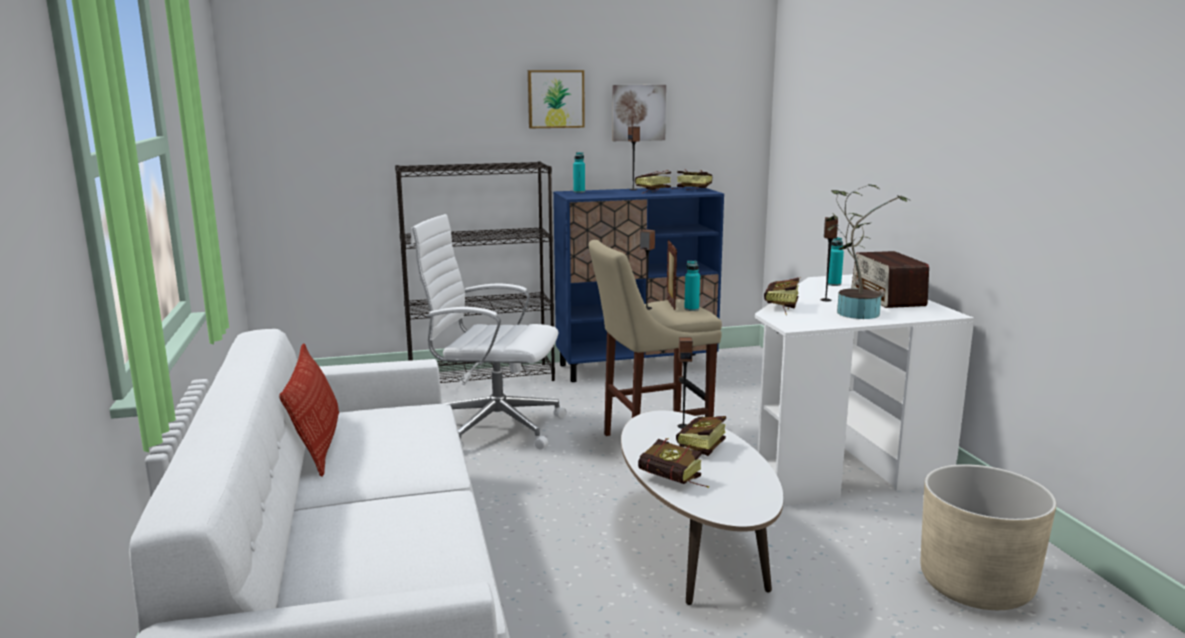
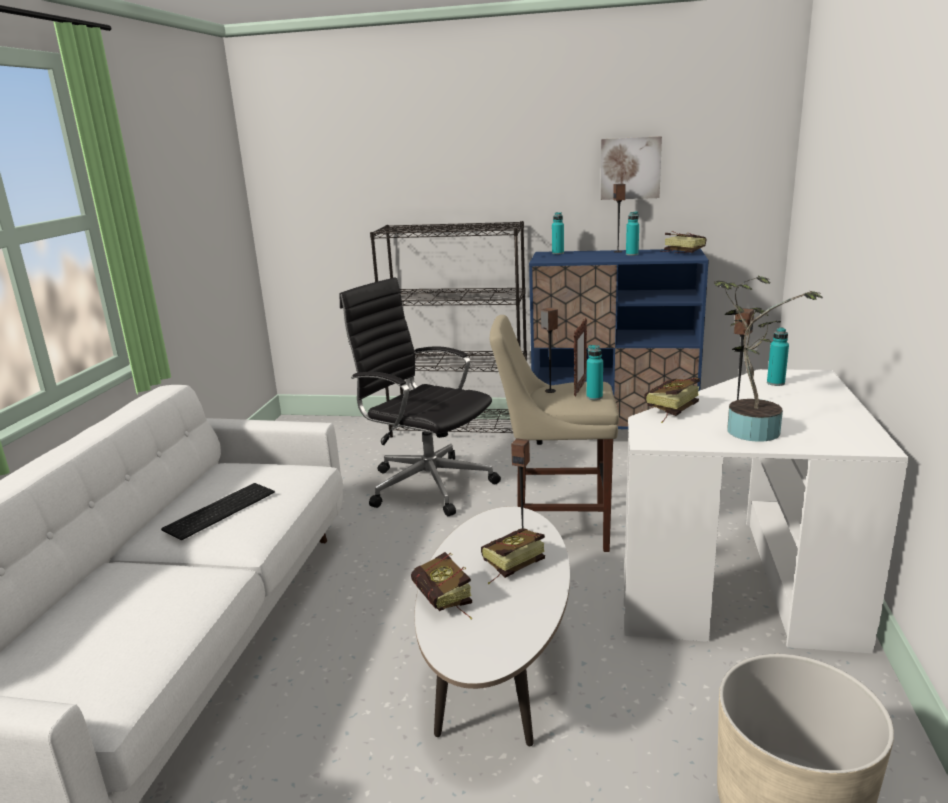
camera: 25 degrees right, 5 degrees up
(317, 443) = (186, 495): pillow -> none
(380, 447) = (220, 509): none -> keyboard
(493, 427) = (427, 484): white office chair -> black office chair
(555, 99) = (539, 156): picture -> none
(650, 191) = (632, 254): book -> turquoise bottle
(887, 298) = (821, 411): radio -> none

